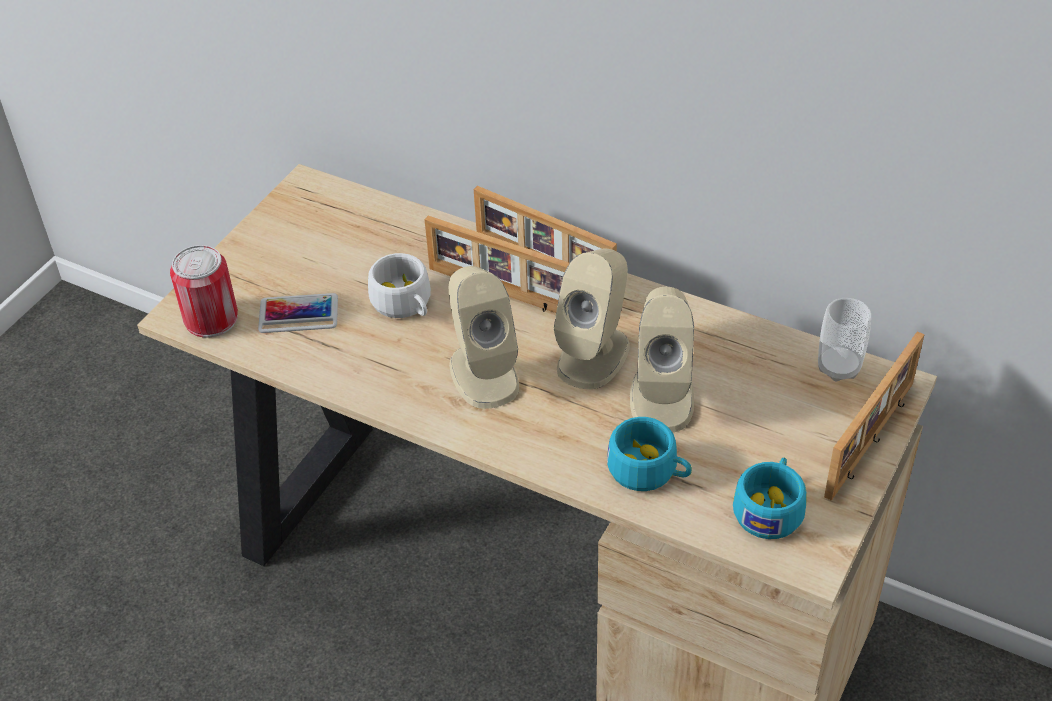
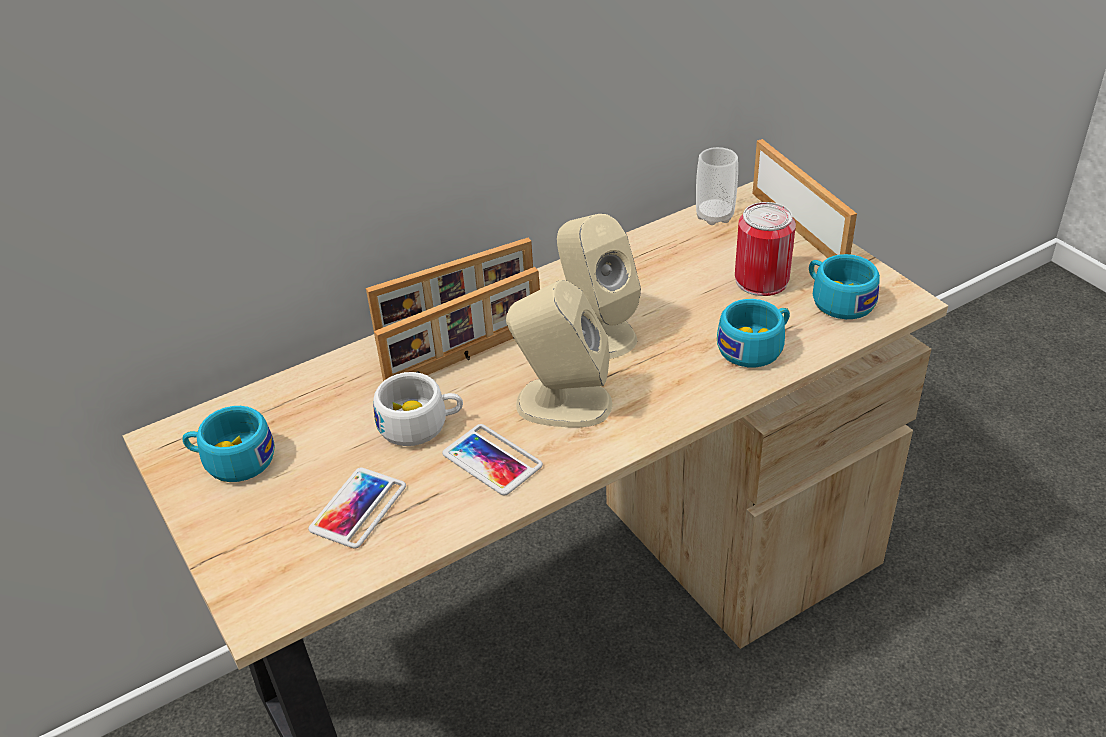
camera: 60 degrees left, 5 degrees down
(211, 319) = (294, 585): can -> can (761, 280)
(307, 227) = (232, 460): none -> turquoise cup
(391, 362) = (492, 460): none -> phone
(661, 397) = (676, 310): beige speaker -> none

